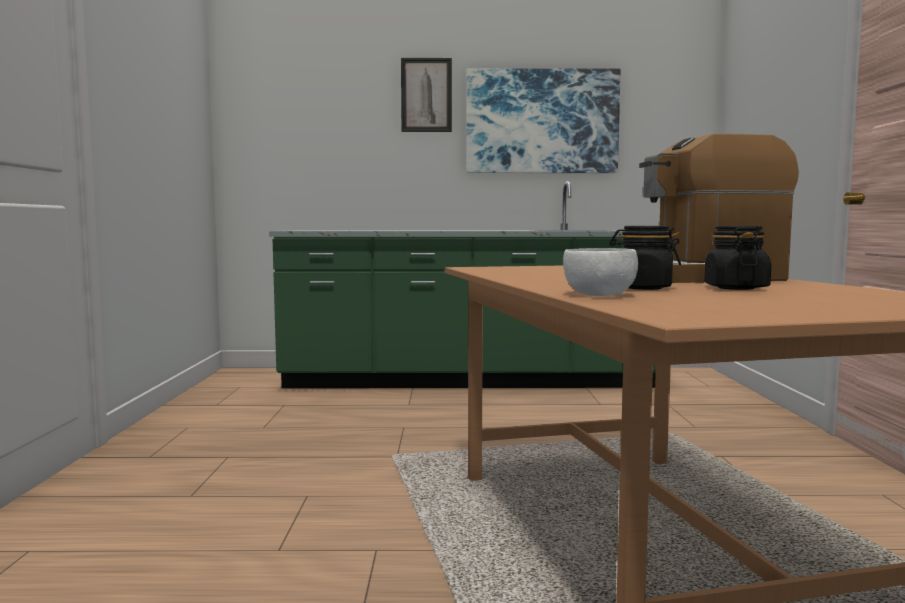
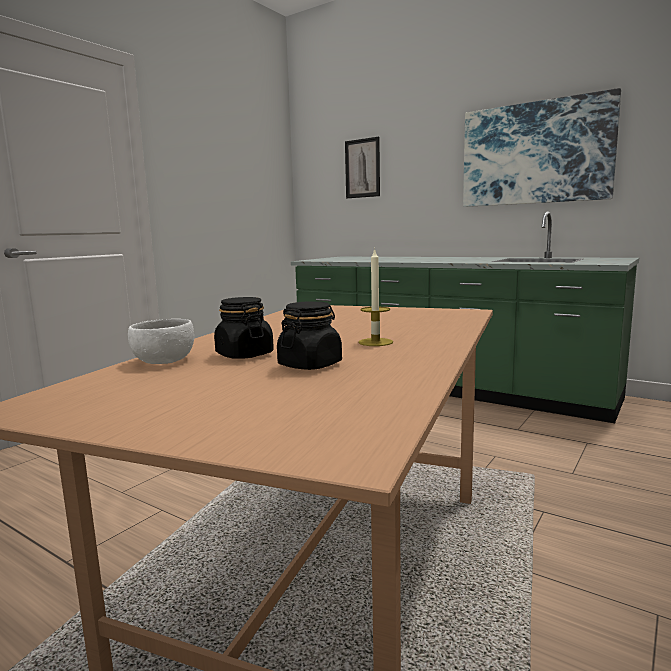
camera: 35 degrees right, 5 degrees up
(426, 95) = (433, 141): picture -> picture (362, 168)
(696, 278) = (375, 342): coffee machine -> candle

